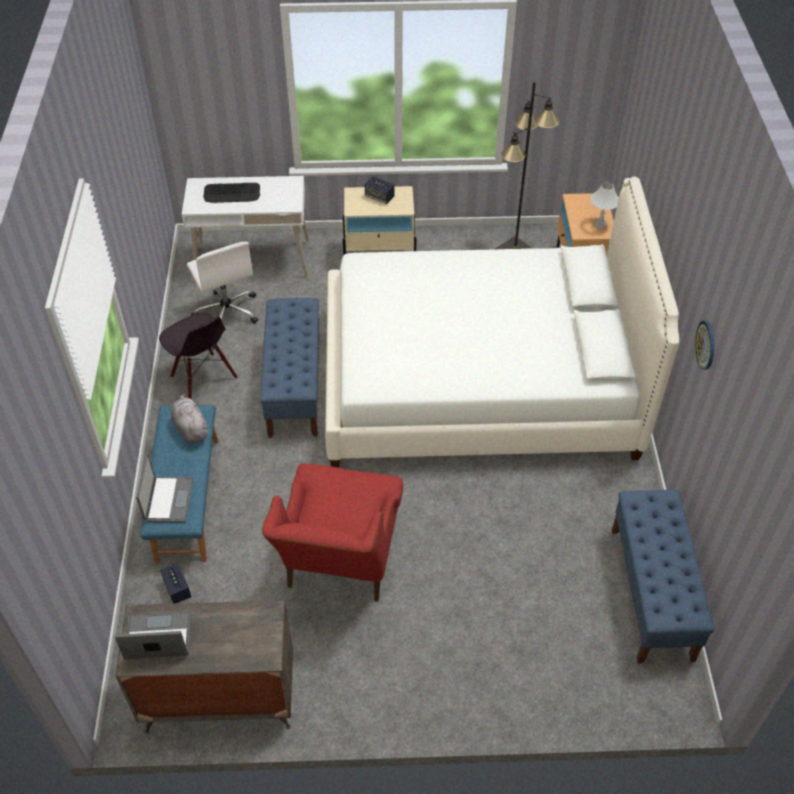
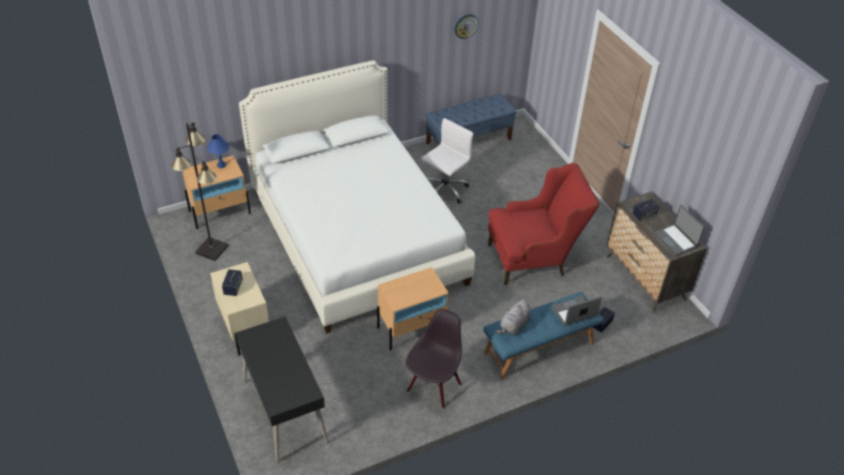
camera: 115 degrees left, 5 degrees down
(227, 312) = (356, 402): white office chair -> white office chair (444, 189)
(232, 193) = (280, 372): keyboard -> none
(235, 624) = (644, 215): none -> speaker
(253, 259) = (284, 411): white desk -> black desk
(295, 387) = (412, 328): blue bench -> beige nightstand
(600, 224) = (221, 165): white table lamp -> blue table lamp
(706, 345) = (399, 42): wall clock -> wall clock (466, 26)

